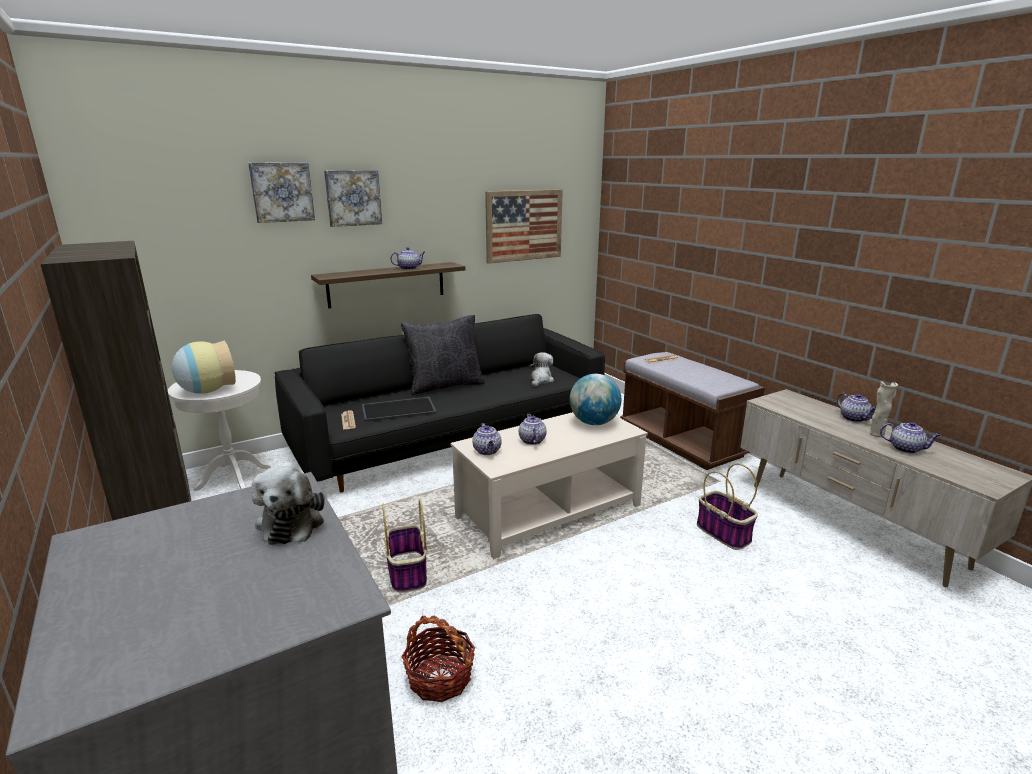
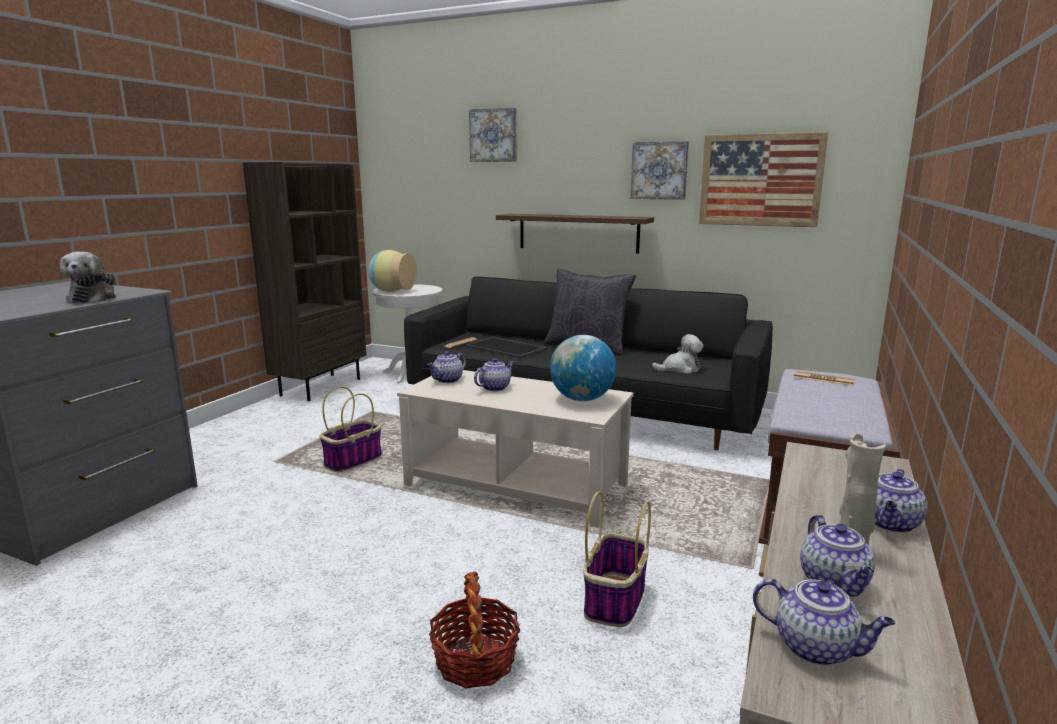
camera: 55 degrees right, 5 degrees down
(292, 521) = (94, 298): plush toy -> plush toy turned 60 degrees counterclockwise
(353, 198) = (553, 141): picture -> picture (659, 170)
(409, 268) = (590, 216): teapot -> teapot (816, 648)
(439, 677) = (233, 514): basket -> basket (475, 660)

